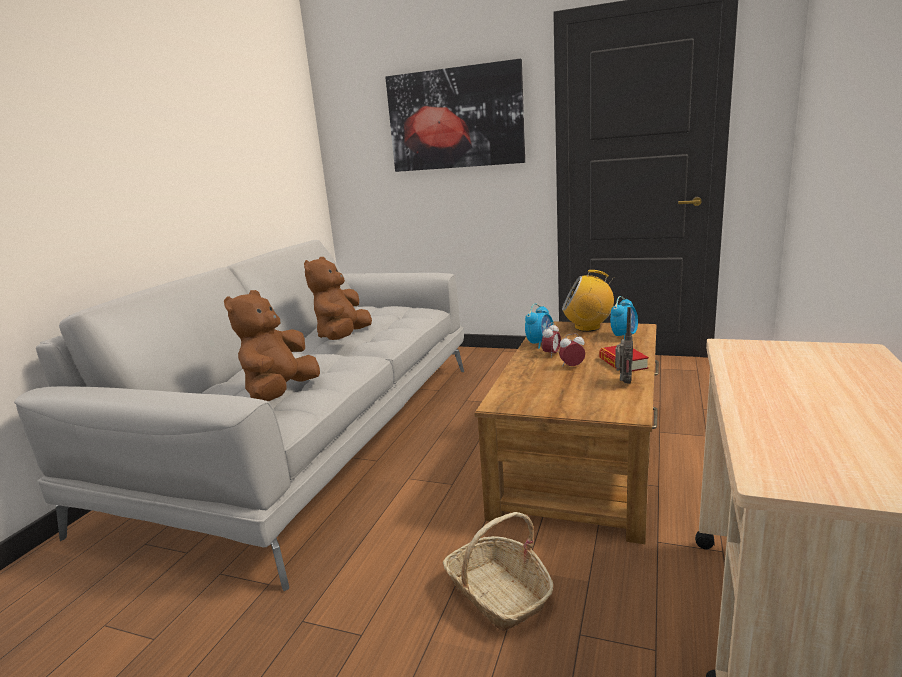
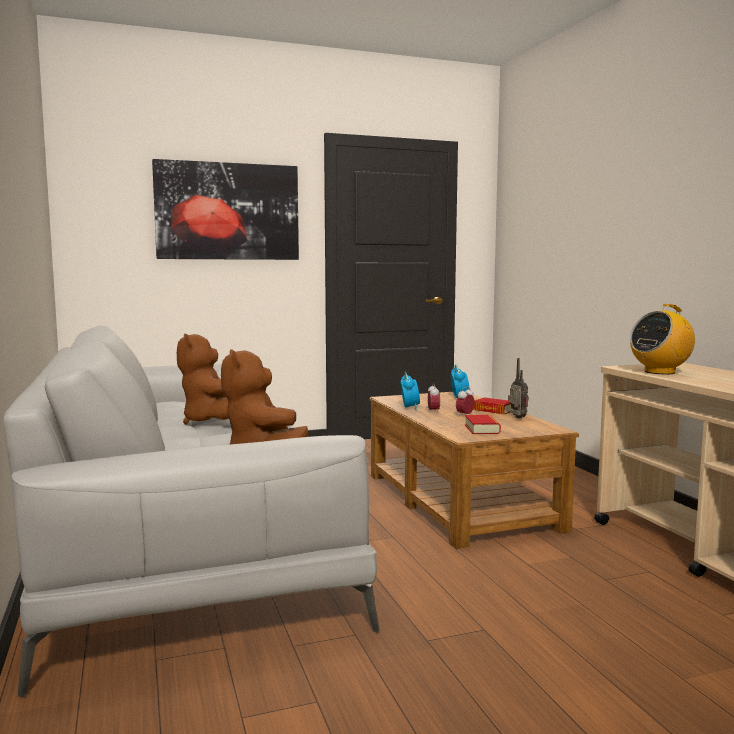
camera: 40 degrees left, 10 degrees down
(498, 594) = (532, 579): basket -> none
(544, 393) = (482, 429): none -> book
(587, 327) = (421, 396): radio -> radio (660, 372)

